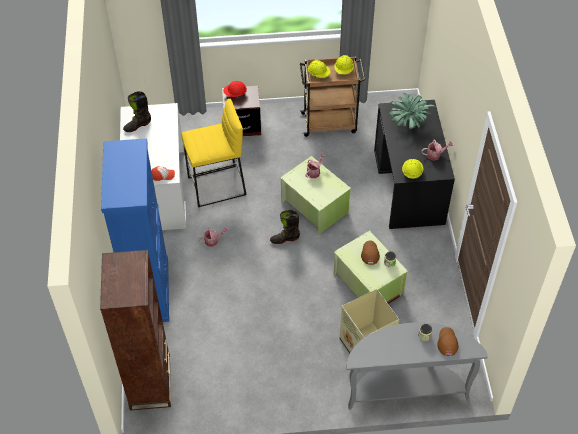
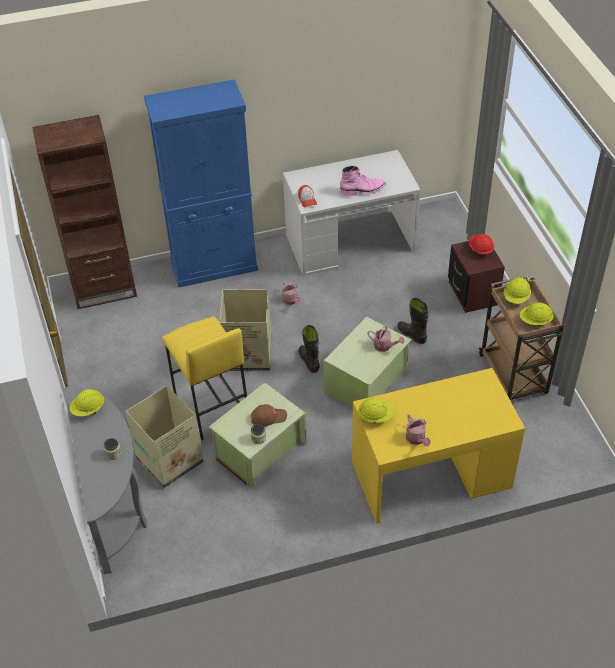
camera: 80 degrees right, 5 degrees down
(137, 125) = (374, 167): black boot -> black boot (412, 334)
(164, 138) = (362, 190): none -> pink boot
(217, 186) = (370, 289): yellow stool -> yellow stool (210, 407)
(265, 279) = (247, 354): none -> cardboard box
(375, 351) = (88, 410): none -> yellow hard hat
(408, 122) = (468, 403): potted plant -> none
(408, 186) = (431, 474): black desk -> yellow desk
(447, 342) = (105, 477): brown cap -> none

